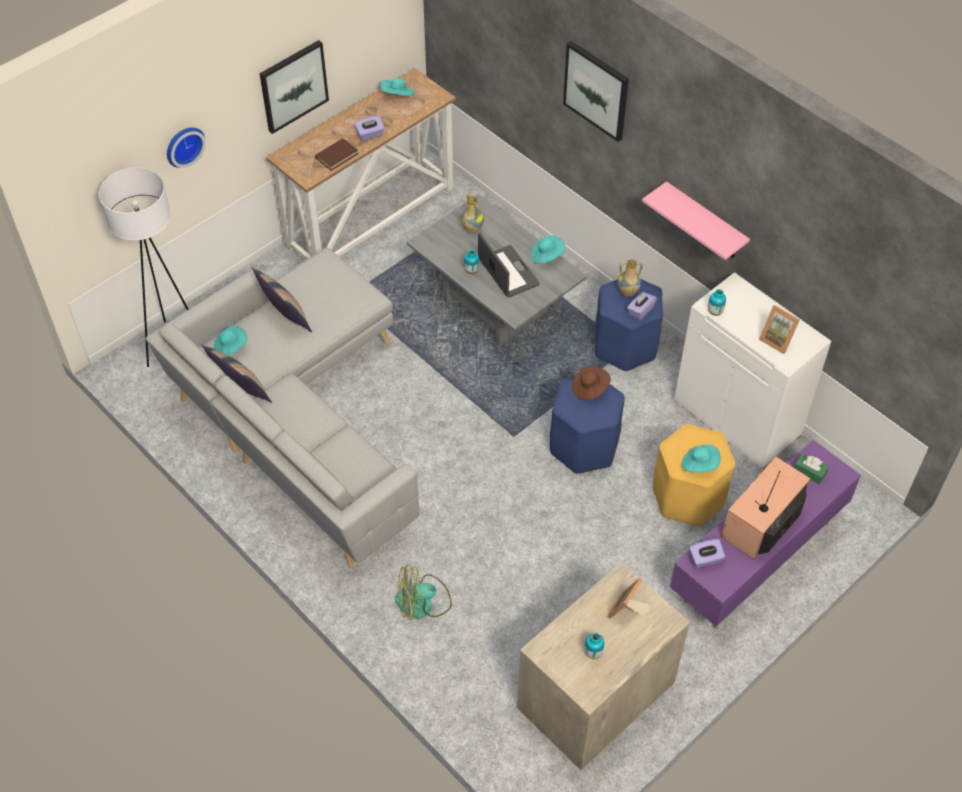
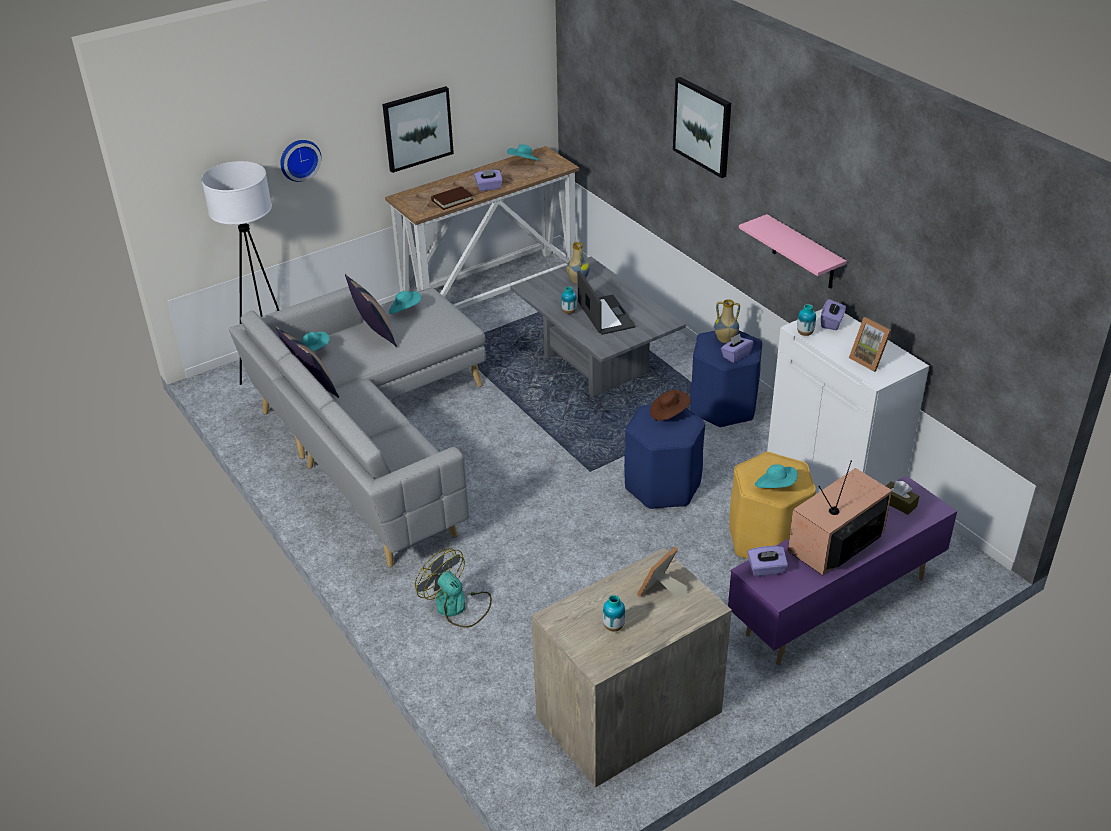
camera: 10 degrees right, 15 degrees down
(423, 603) = (457, 606): fan -> fan turned 45 degrees clockwise
(546, 256) = (647, 306): turquoise hat -> turquoise hat (405, 310)
(737, 296) = (832, 323): none -> purple tissue box
(809, 472) = (898, 503): green tissue box -> brown tissue box

